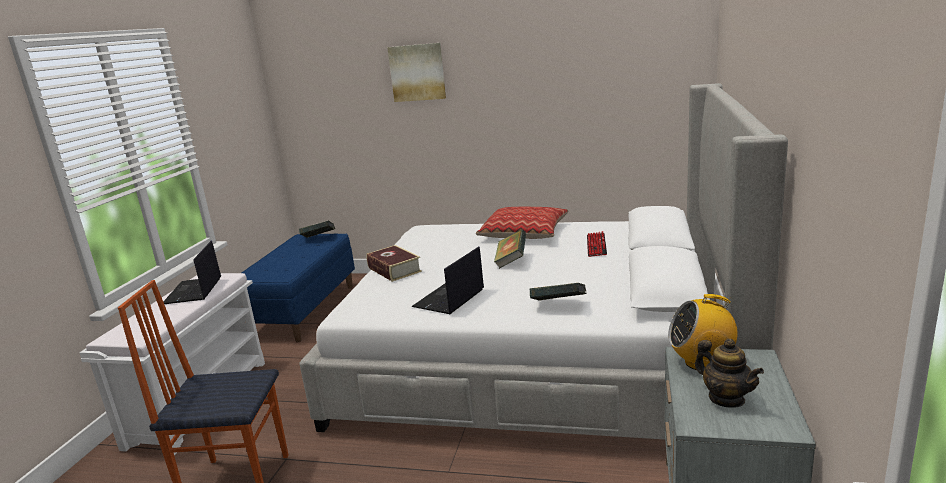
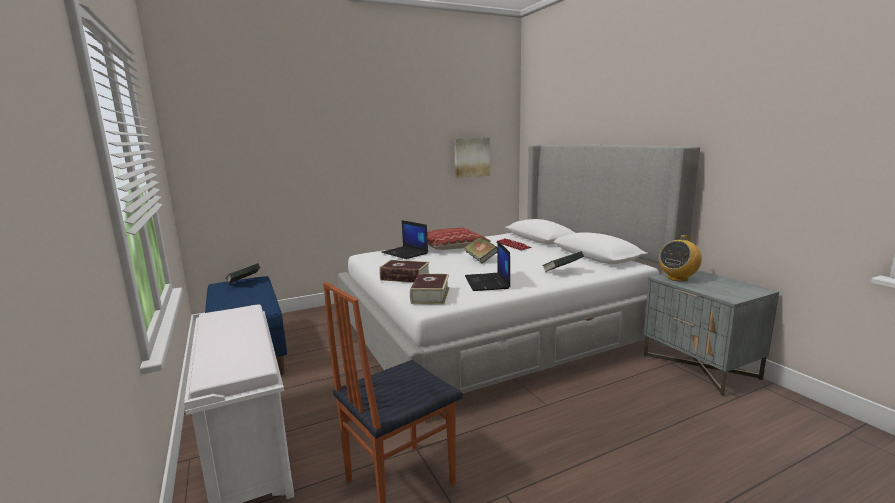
camera: 40 degrees left, 5 degrees down
(193, 291) = (231, 325): laptop -> laptop (405, 253)
(368, 301) = (430, 295): none -> book
(417, 72) = (325, 132): picture -> picture (471, 157)
(726, 399) = (718, 287): teapot -> none

